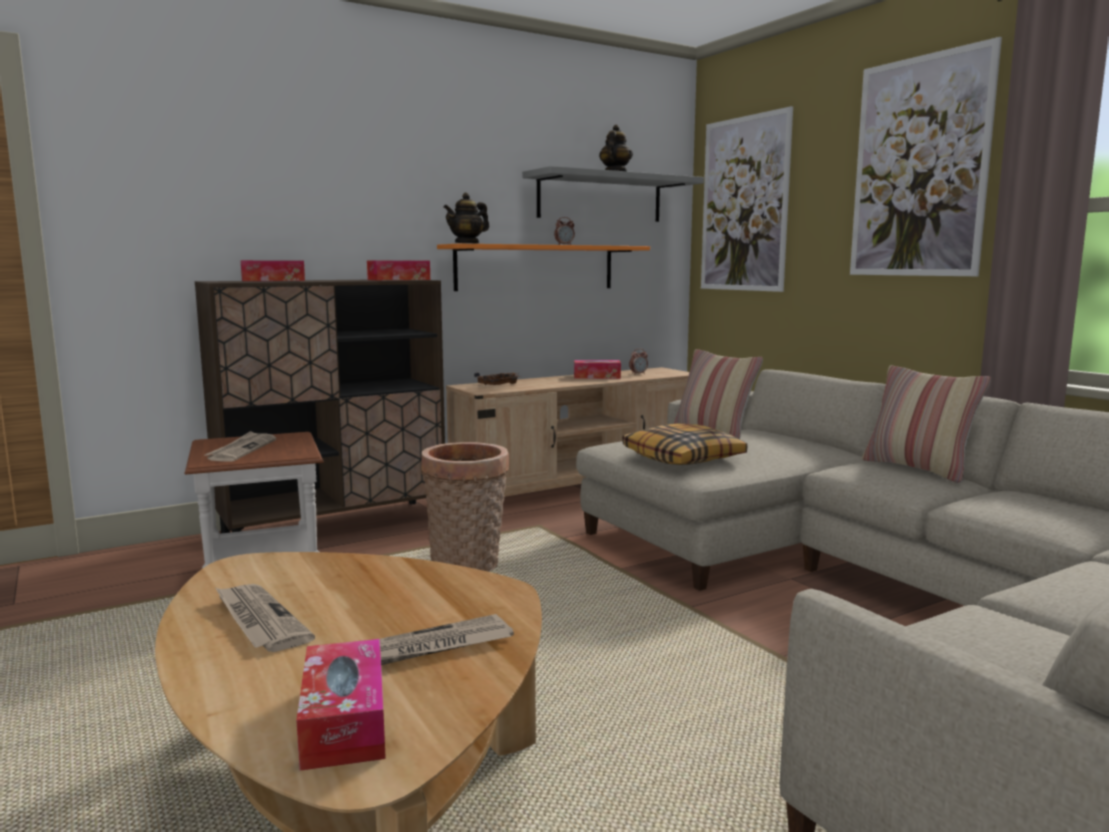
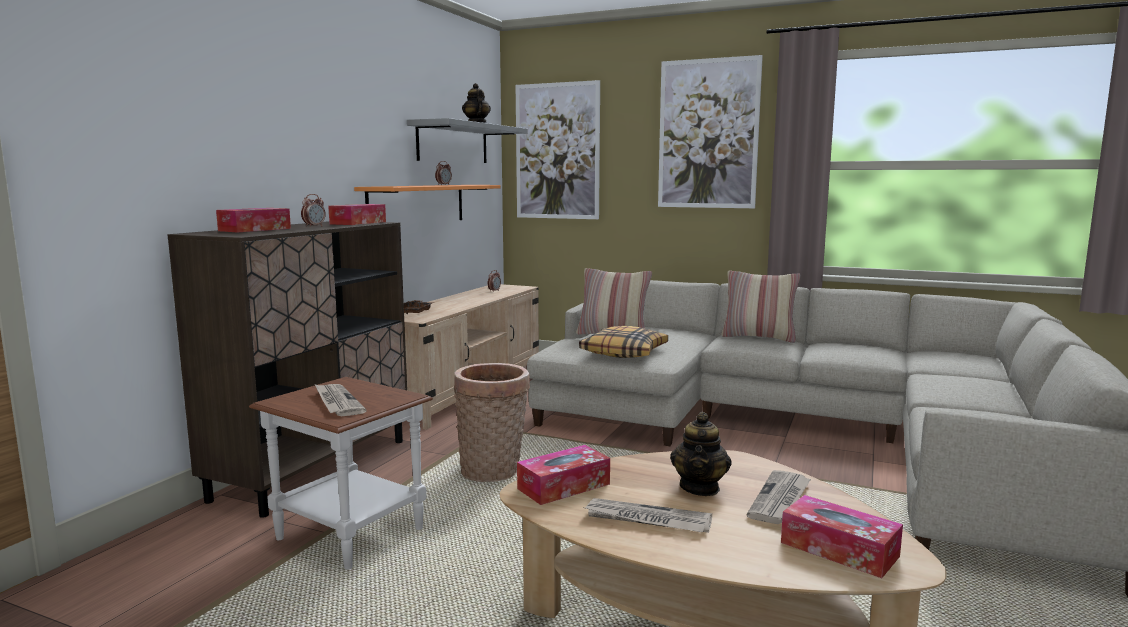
camera: 35 degrees left, 0 degrees up
(336, 280) = (314, 226): none -> alarm clock
(467, 243) = (391, 186): teapot -> teapot (700, 488)
(597, 376) = (470, 296): tissue box -> tissue box (563, 486)

